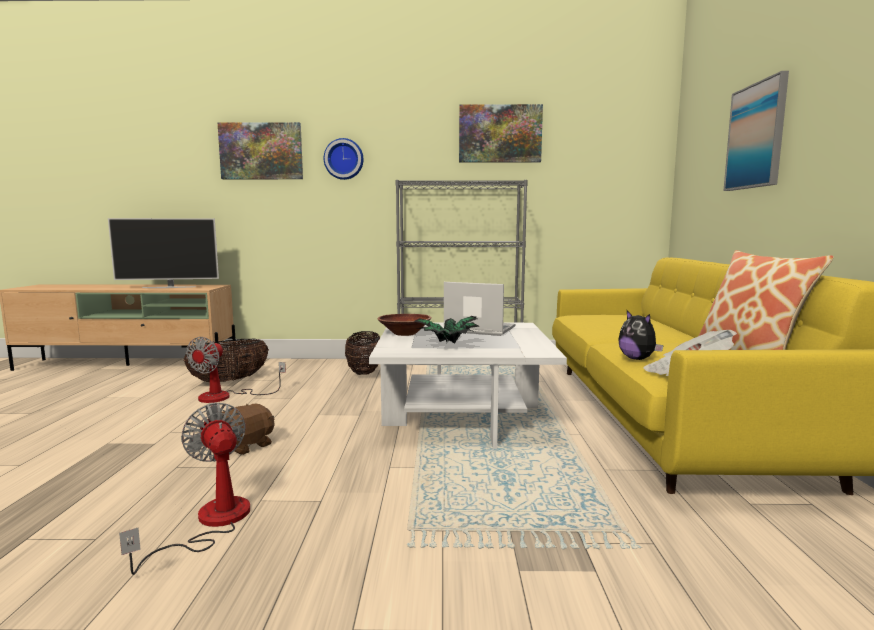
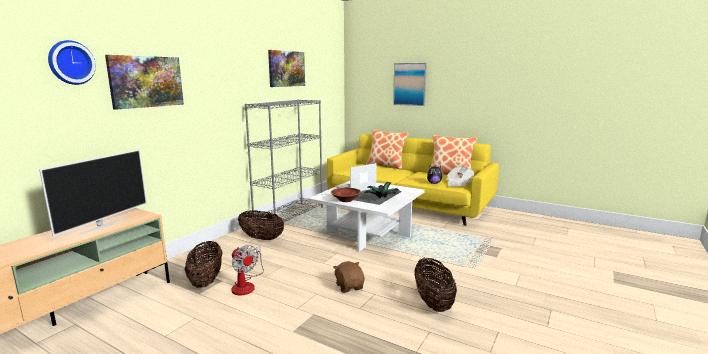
camera: 60 degrees left, 5 degrees up
(211, 523) = (433, 302): fan -> basket
(344, 159) = (208, 87): wall clock -> wall clock (70, 62)
(667, 324) = (386, 166): none -> pillow

